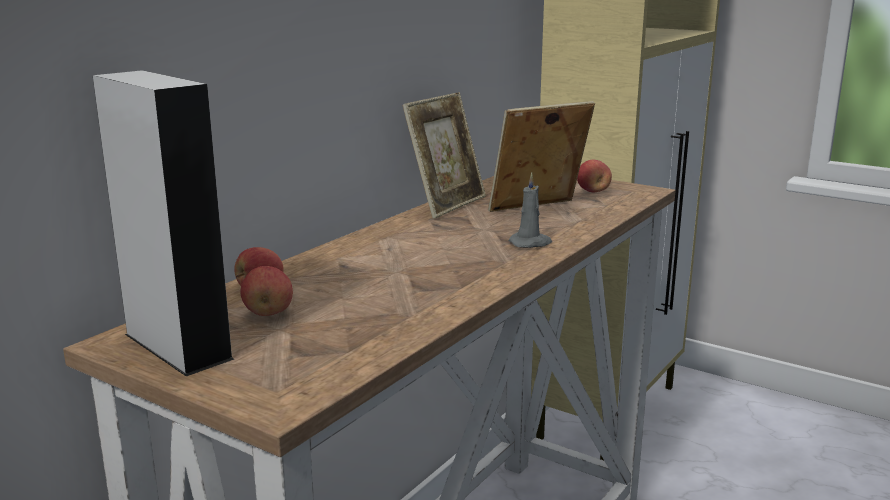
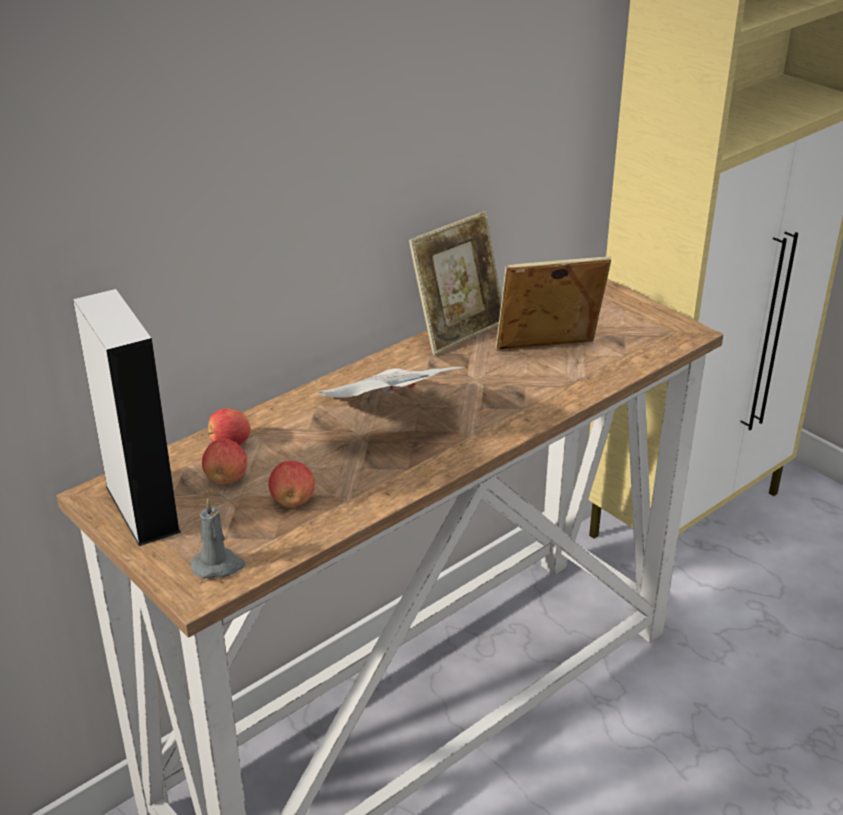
camera: 15 degrees right, 15 degrees up
(416, 256) = (388, 415): none -> newspaper
(531, 243) = (508, 410): grey candle -> grey candle (218, 566)
(593, 191) = (627, 327): apple -> apple (292, 500)

